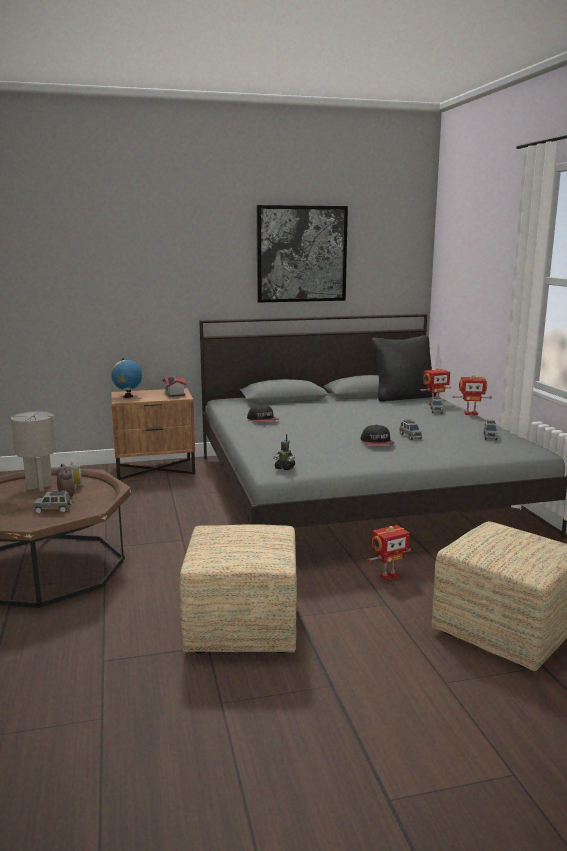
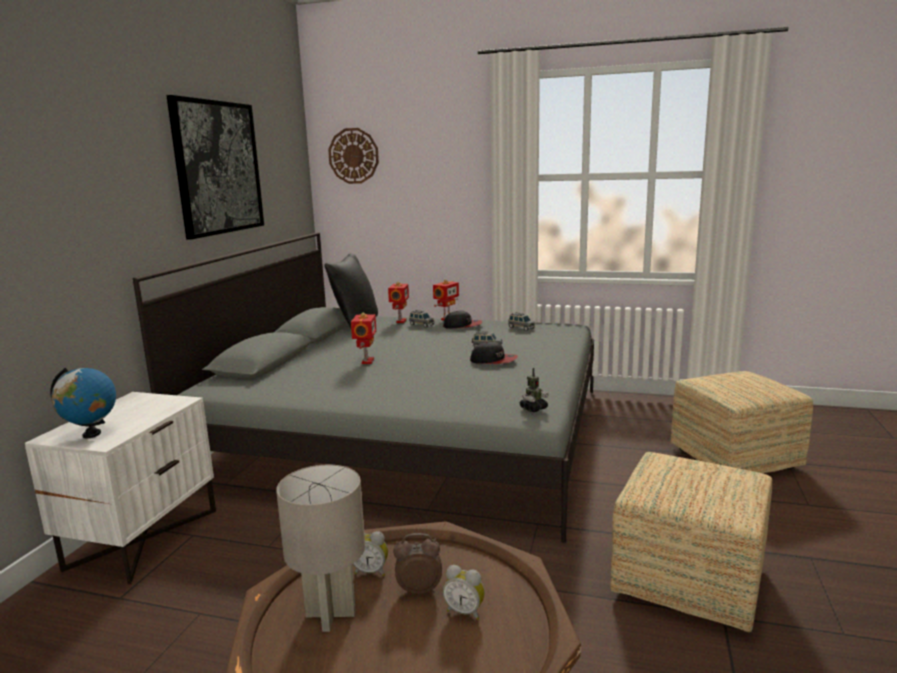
camera: 60 degrees left, 0 degrees up
(53, 510) = (465, 611): grey toy car -> alarm clock
(155, 469) = (142, 538): brown nightstand -> white nightstand
(174, 394) = (149, 403): toy house -> none
(263, 420) = (335, 387): cap -> cap (463, 325)
(389, 576) = (614, 473): toy robot -> toy robot (366, 361)
(453, 247) = (353, 156): none -> wall clock

